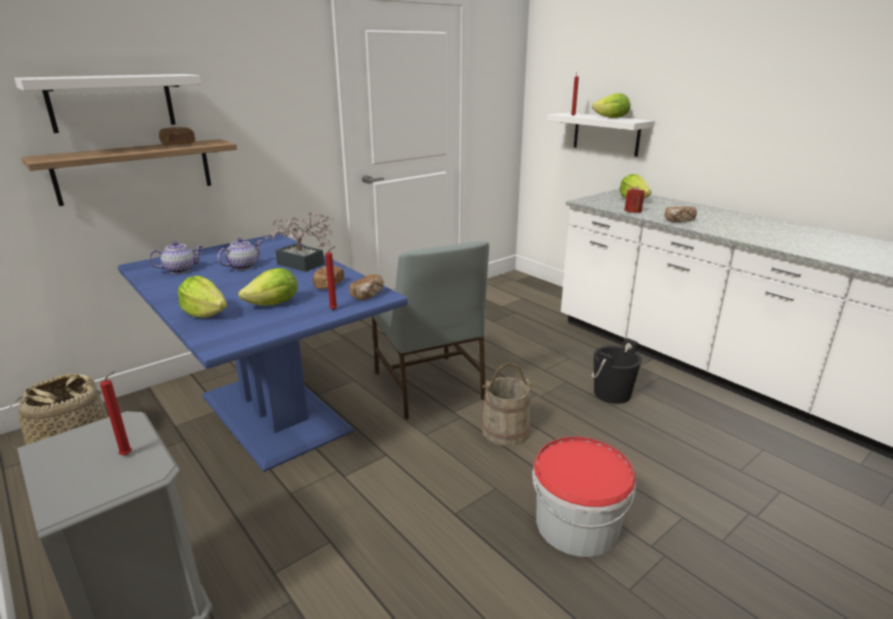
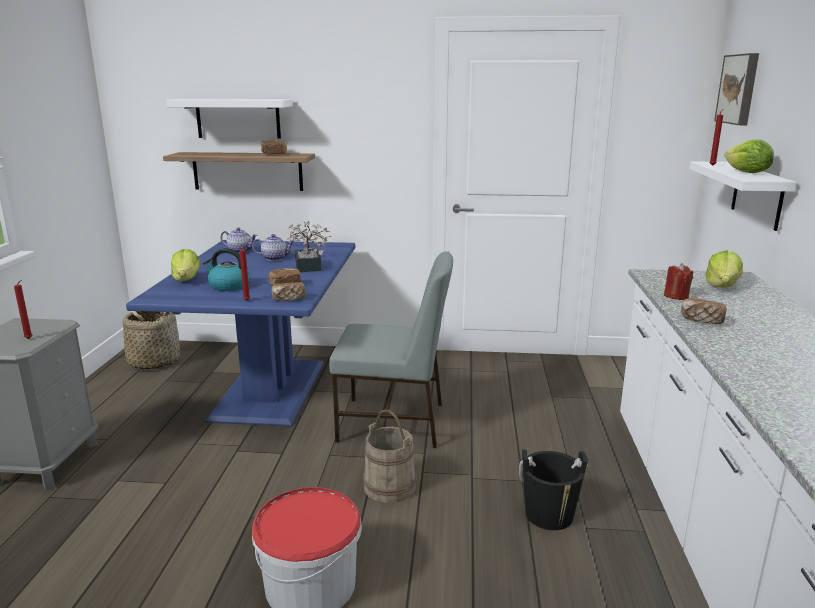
camera: 45 degrees right, 5 degrees down
(274, 304) = (228, 286): lettuce -> kettle
(428, 387) = (394, 423): grey chair -> grey chair turned 105 degrees counterclockwise
(563, 57) = (739, 89): none -> picture

